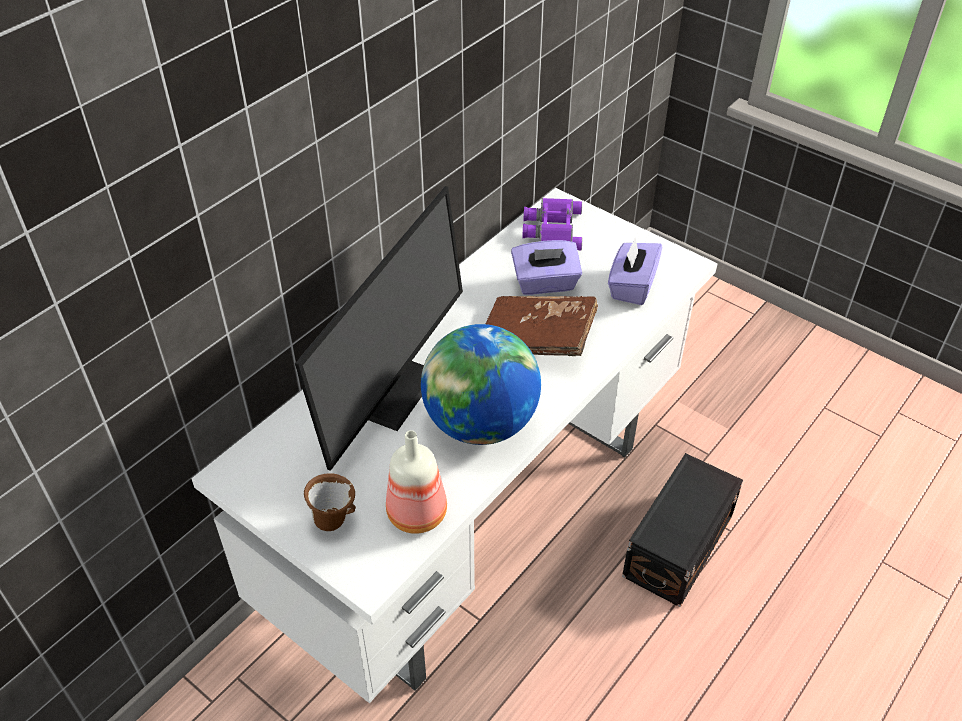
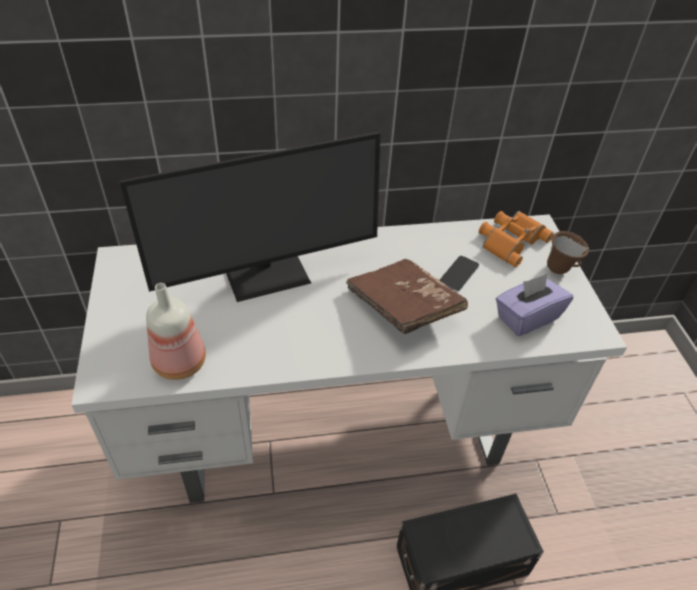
camera: 40 degrees right, 0 degrees up
(334, 521) = (131, 329): brown mug -> brown mug (560, 270)
(480, 424) = (293, 336): globe -> none
(545, 283) = (459, 273): purple tissue box -> phone
(551, 229) = (510, 240): purple binoculars -> orange binoculars

